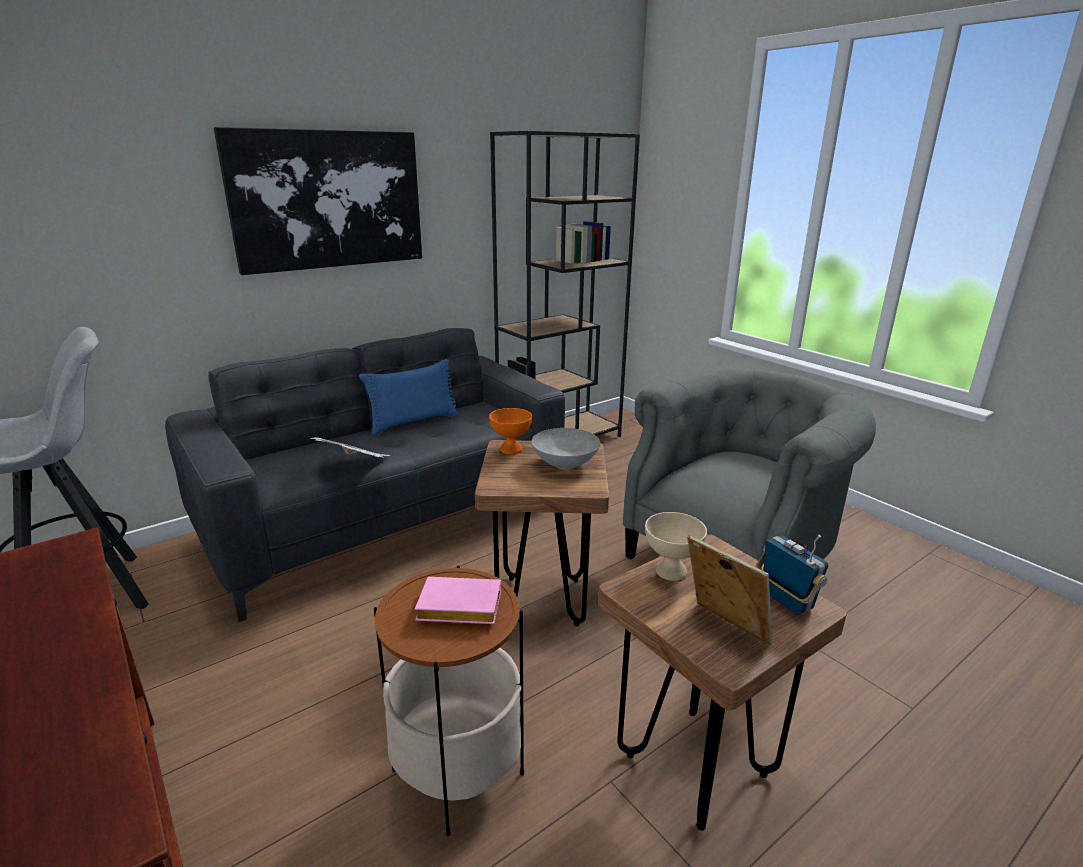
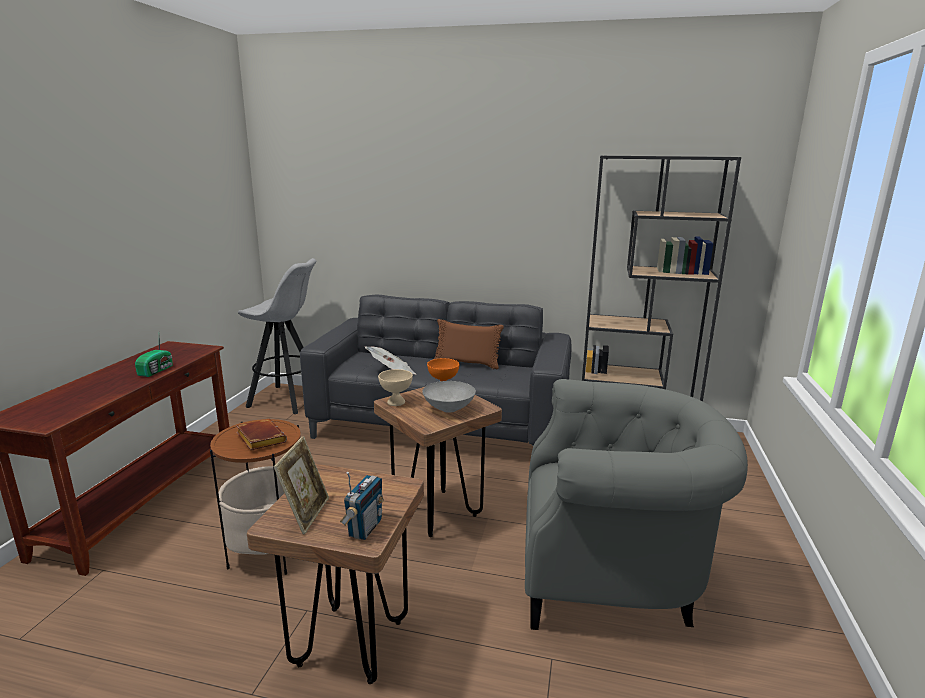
camera: 50 degrees right, 5 degrees down
(75, 621) = (157, 370): none -> radio
(328, 200) = (464, 202): picture -> none
(413, 422) = (467, 364): blue pillow -> brown pillow
(457, 608) = (259, 438): pink book -> brown book
(670, 572) = (354, 479): beige bowl -> beige bowl (395, 402)

